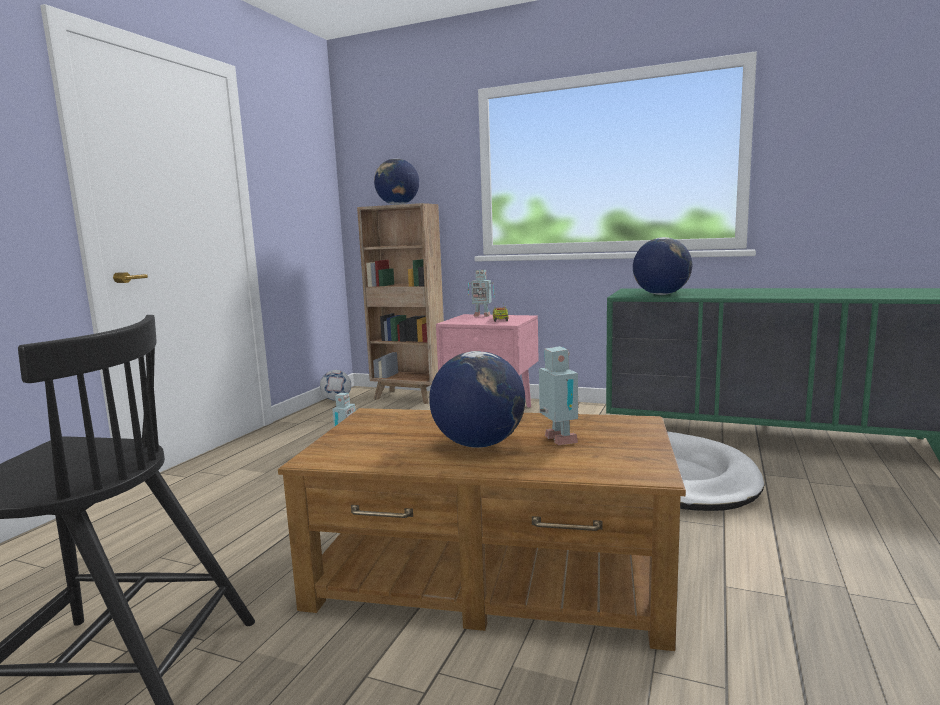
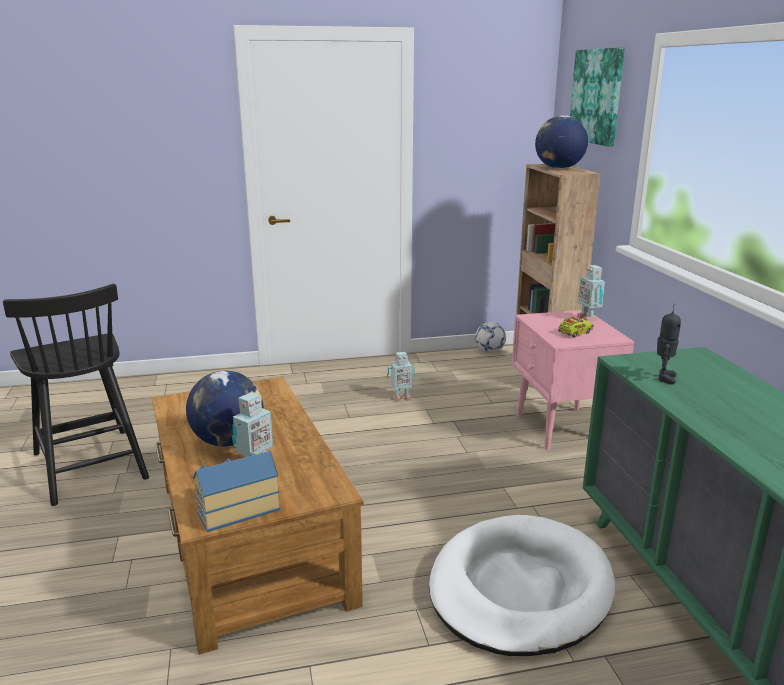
camera: 55 degrees right, 10 degrees up
(407, 146) = (597, 96): none -> picture
(636, 457) = (236, 509): none -> toy house
(661, 294) = (663, 378): globe -> toy robot

